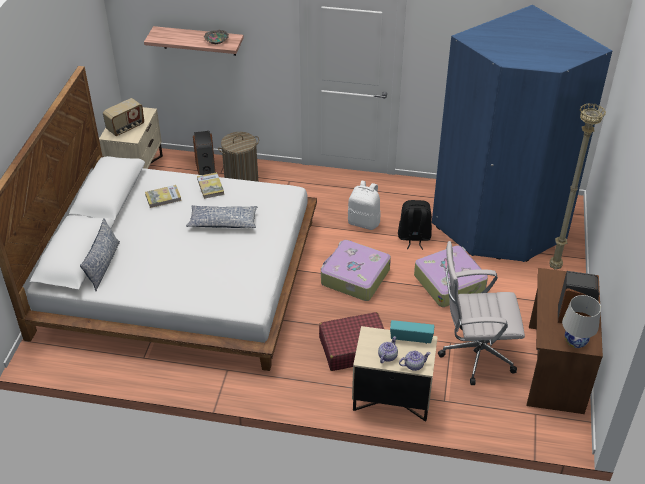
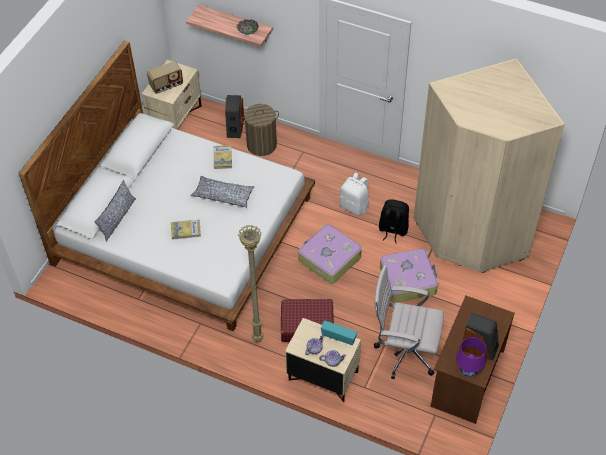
camera: 15 degrees right, 10 degrees up
(163, 198) = (181, 162): book -> book (185, 230)
(499, 229) = (471, 235): blue wardrobe -> beige wardrobe
(555, 267) = (507, 283): beige floor lamp -> beige floor lamp (258, 338)
(575, 341) = (468, 370): white table lamp -> purple table lamp

